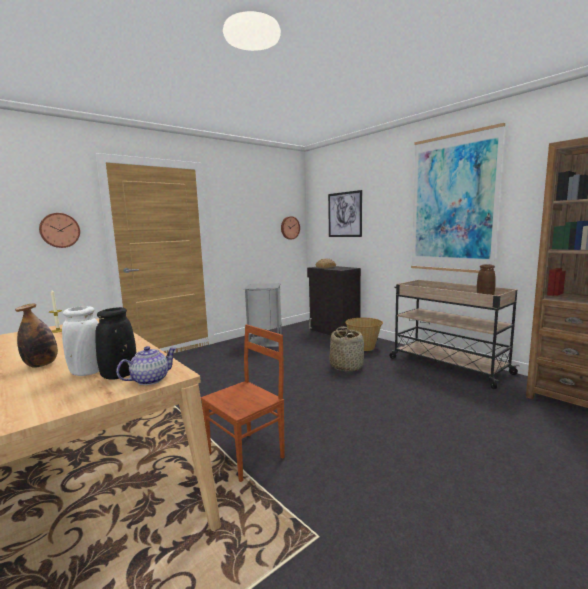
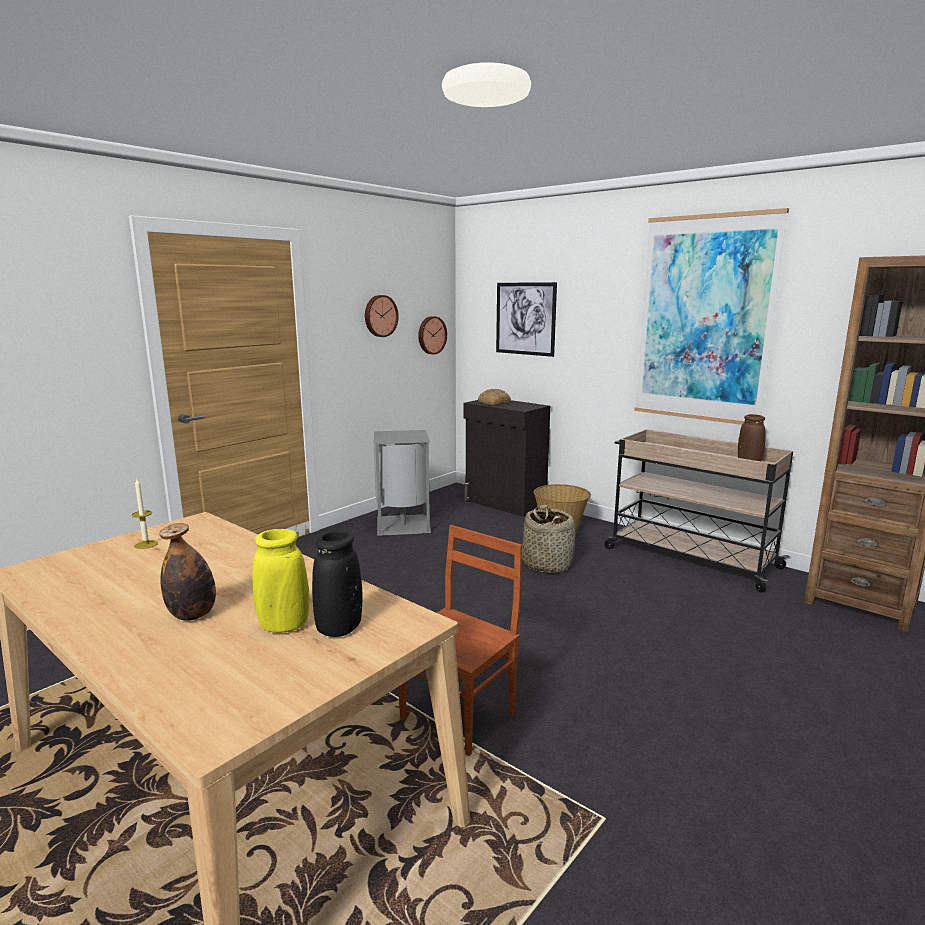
camera: 10 degrees left, 5 degrees up
(59, 230) = (74, 354): wall clock -> wall clock (380, 316)
(87, 372) = (284, 626): white vase -> yellow vase
(149, 380) = (392, 634): teapot -> none

